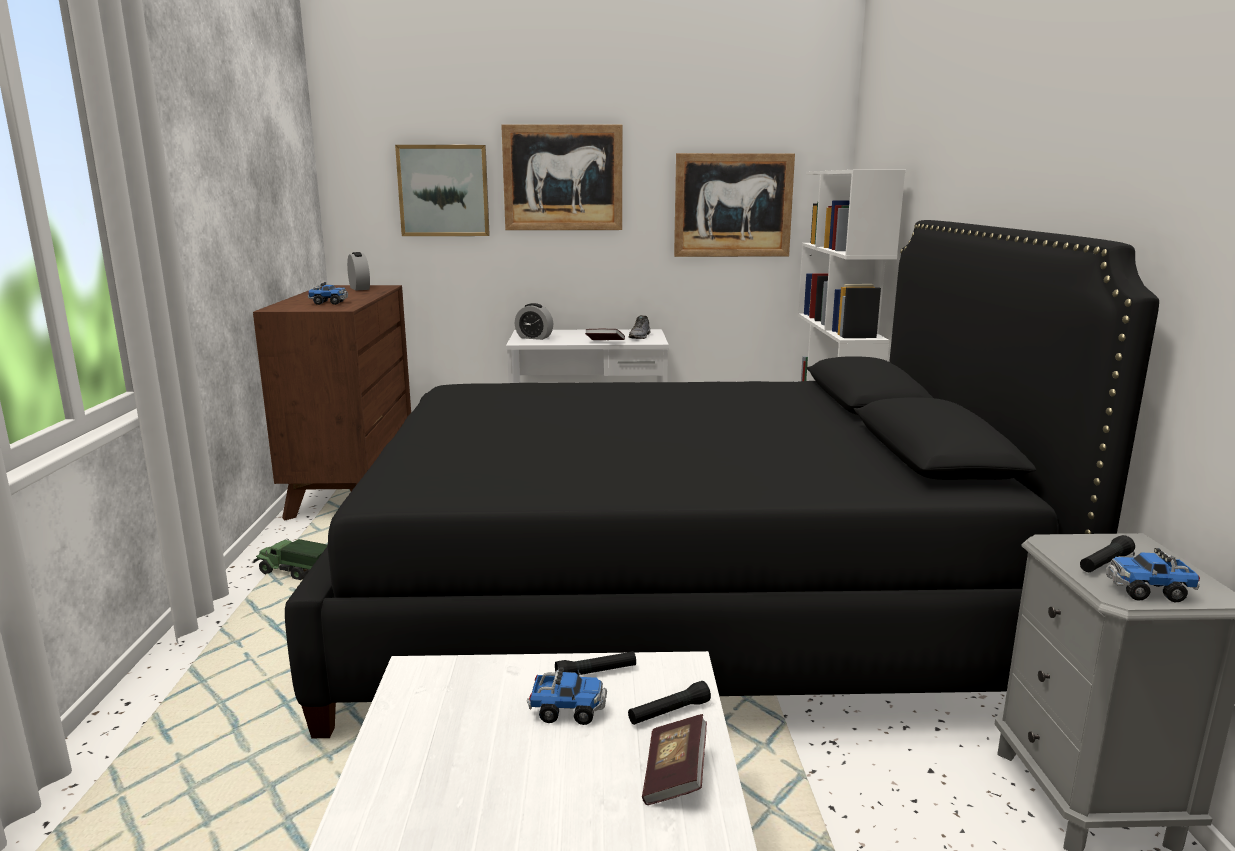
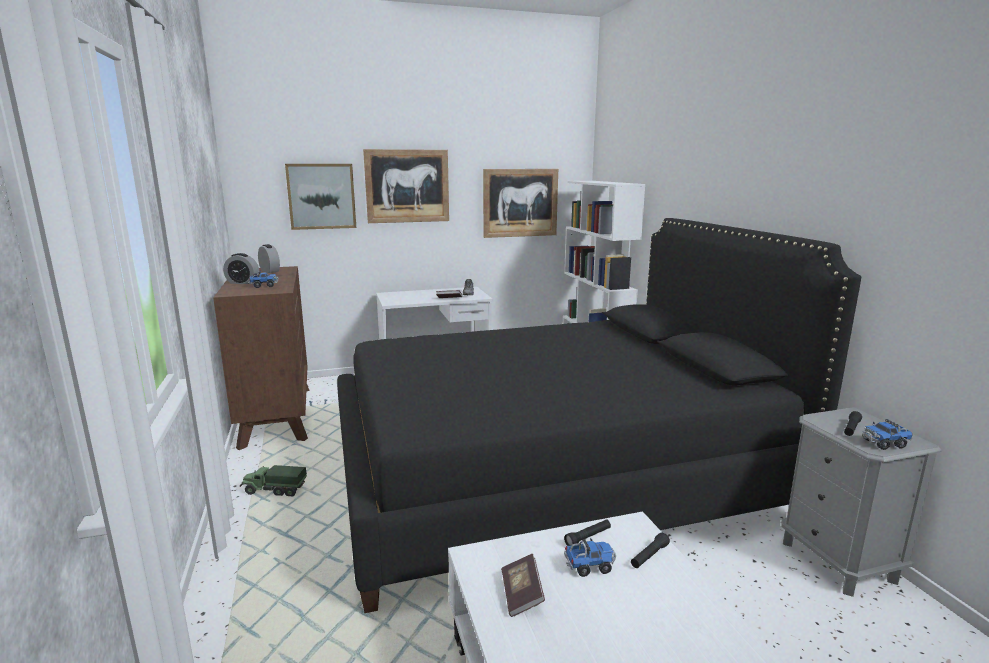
camera: 15 degrees left, 0 degrees up
(534, 337) = (397, 298): alarm clock -> alarm clock (243, 282)
(674, 776) = (681, 596): book -> book (522, 595)

